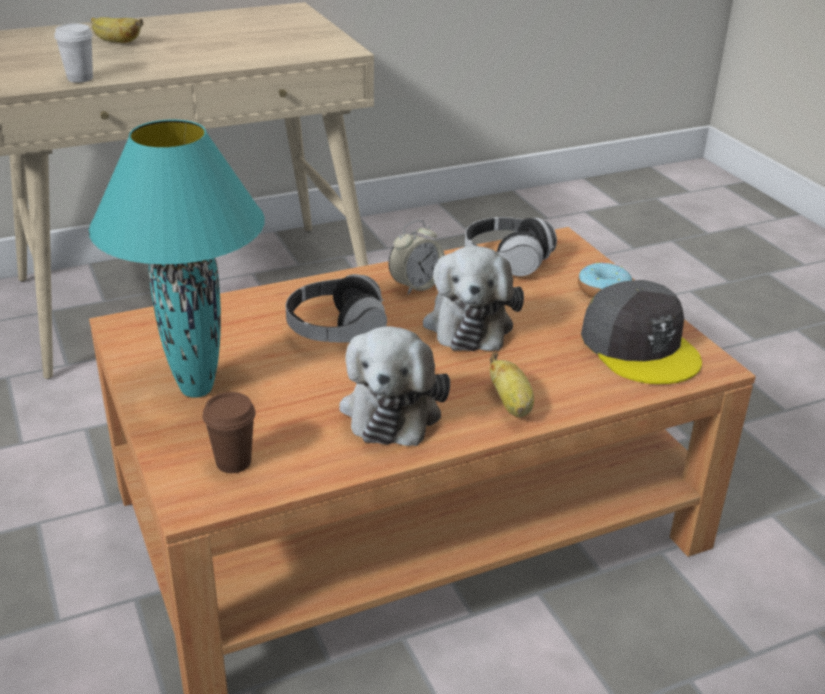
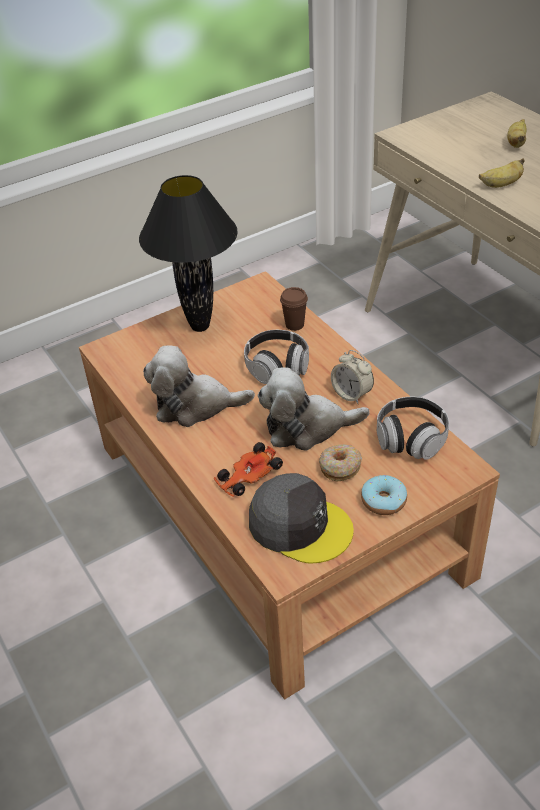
camera: 85 degrees right, 10 degrees up
(80, 78) = (429, 151): white cup -> none
(195, 390) = (199, 326): turquoise table lamp -> black table lamp
(233, 462) = (135, 355): brown cup -> brown cup (294, 325)
(511, 405) = (208, 458): banana -> banana (501, 185)
(545, 310) = (340, 467): none -> donut
(551, 375) = (248, 476): none -> toy car
(640, 347) = (300, 525): grey cap -> grey cap turned 120 degrees counterclockwise

